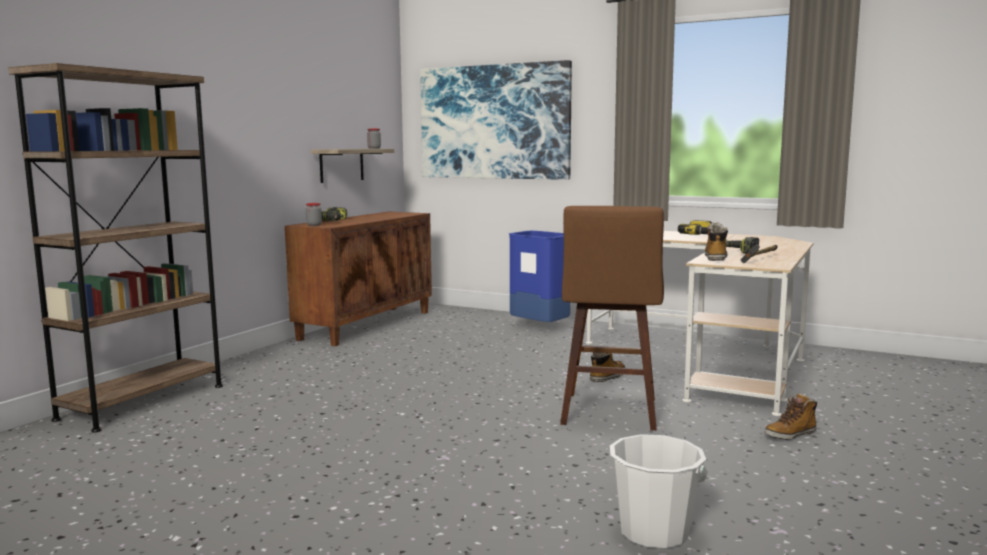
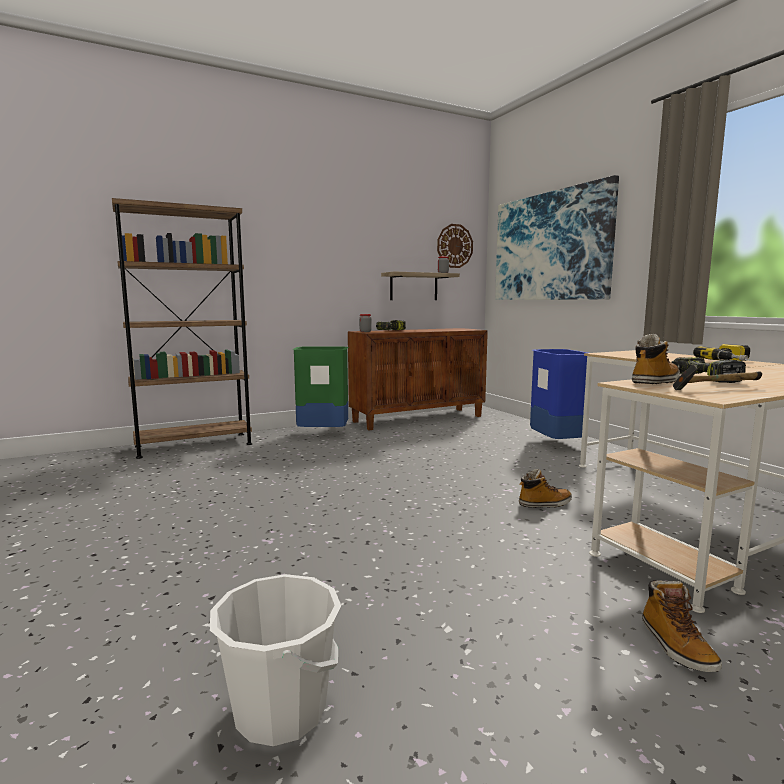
camera: 35 degrees right, 0 degrees up
(289, 359) = (323, 434): none -> green trash can
(375, 114) = (454, 246): none -> wall clock
(609, 414) = (481, 543): brown stool -> none
(790, 435) = (676, 646): boot -> boot turned 105 degrees counterclockwise

